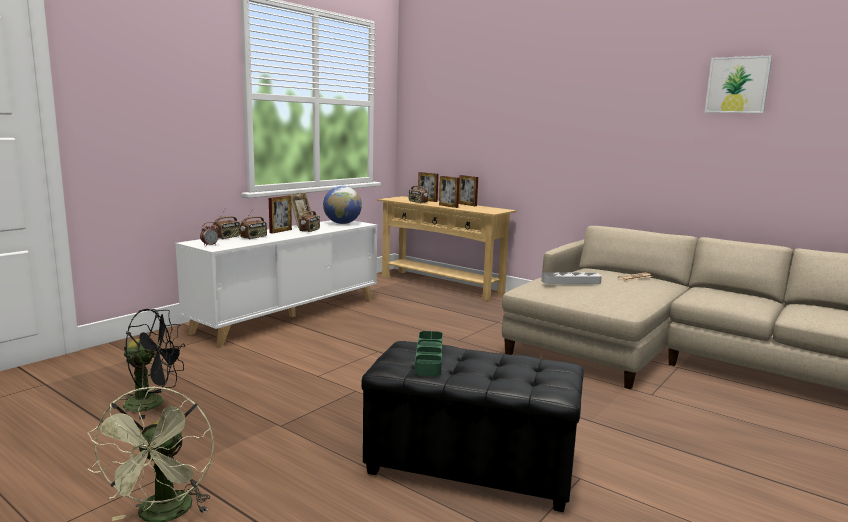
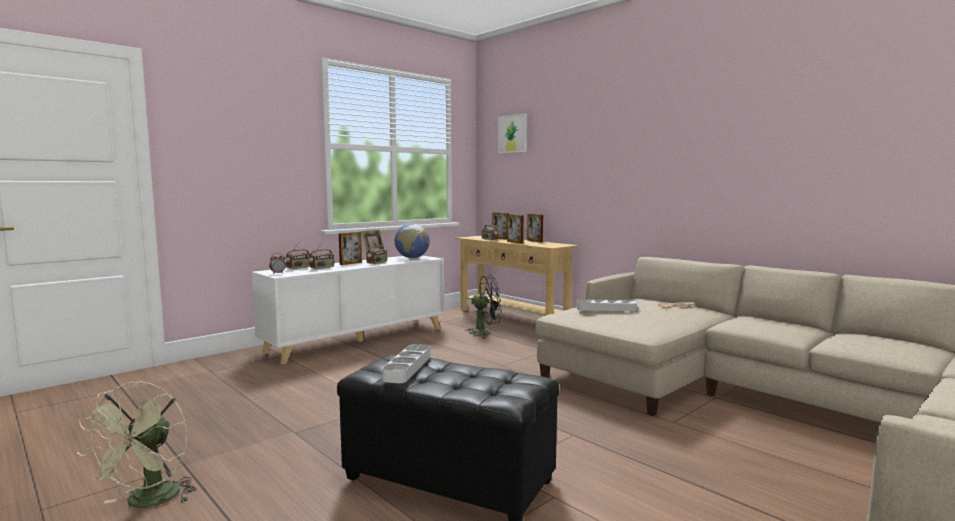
camera: 10 degrees right, 5 degrees down
(153, 403) = (198, 409): black fan -> black fan (485, 333)
(429, 357) = (407, 367): green tray -> grey tray
(737, 85) = (778, 112): picture -> picture (512, 134)

